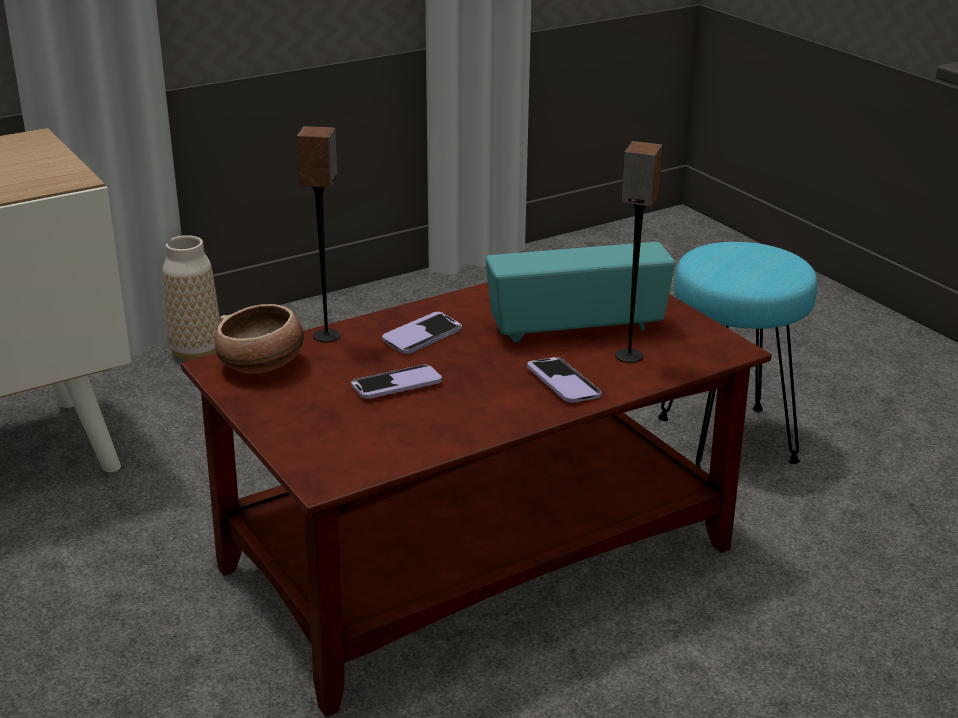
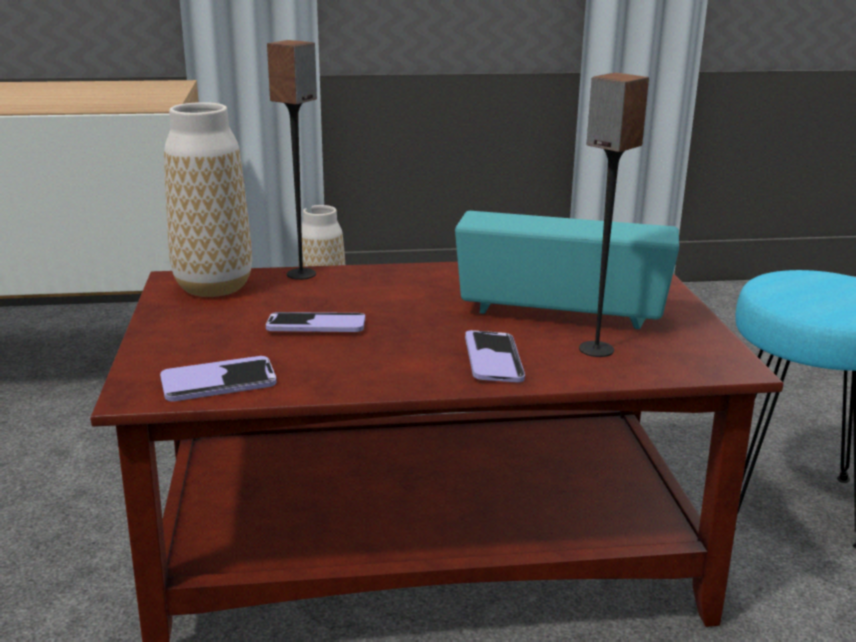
camera: 25 degrees right, 5 degrees down
(262, 366) = (213, 286): bowl -> vase
(422, 335) = (392, 290): phone -> phone (218, 382)

